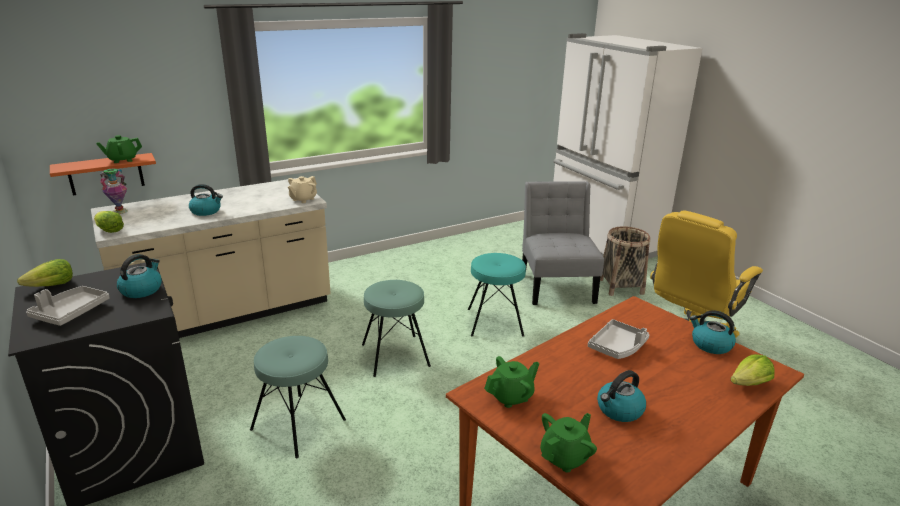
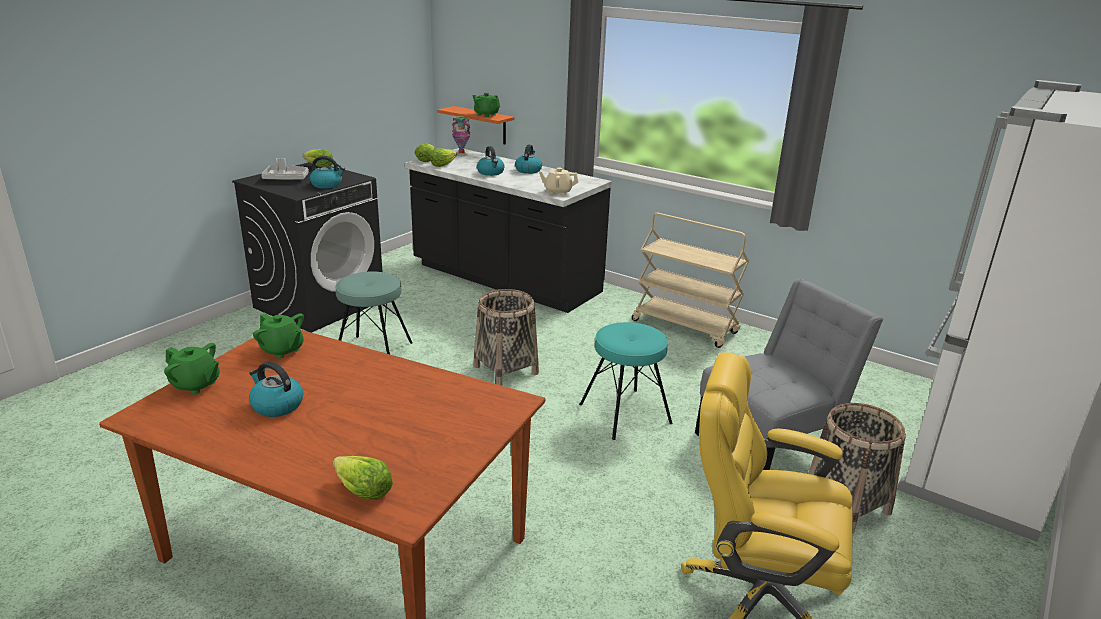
camera: 65 degrees right, 0 degrees up
(142, 226) = (442, 165): none -> lettuce
(228, 313) = (505, 280): beige counter -> black counter
(395, 355) = (505, 370): turquoise stool -> basket
(397, 264) = (685, 327): none -> beige cart
(617, 347) = (403, 395): grey tray -> none
(710, 345) = (447, 459): kettle -> kettle (528, 170)

